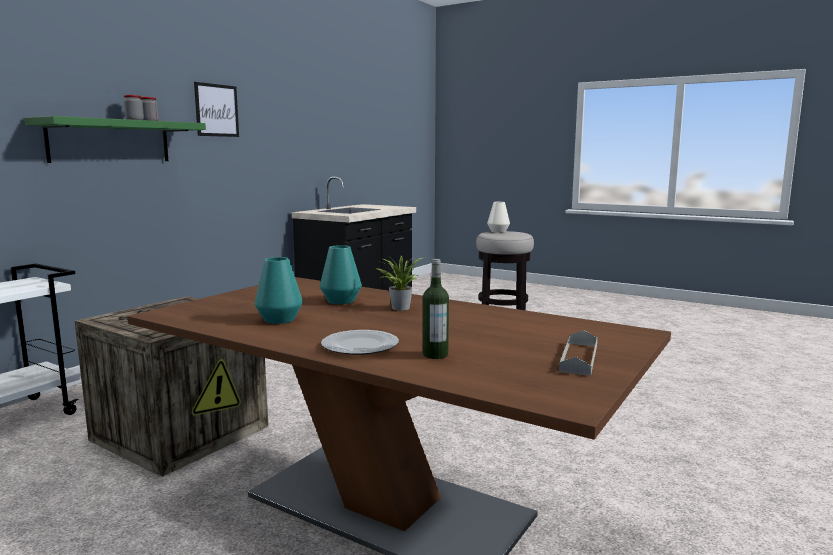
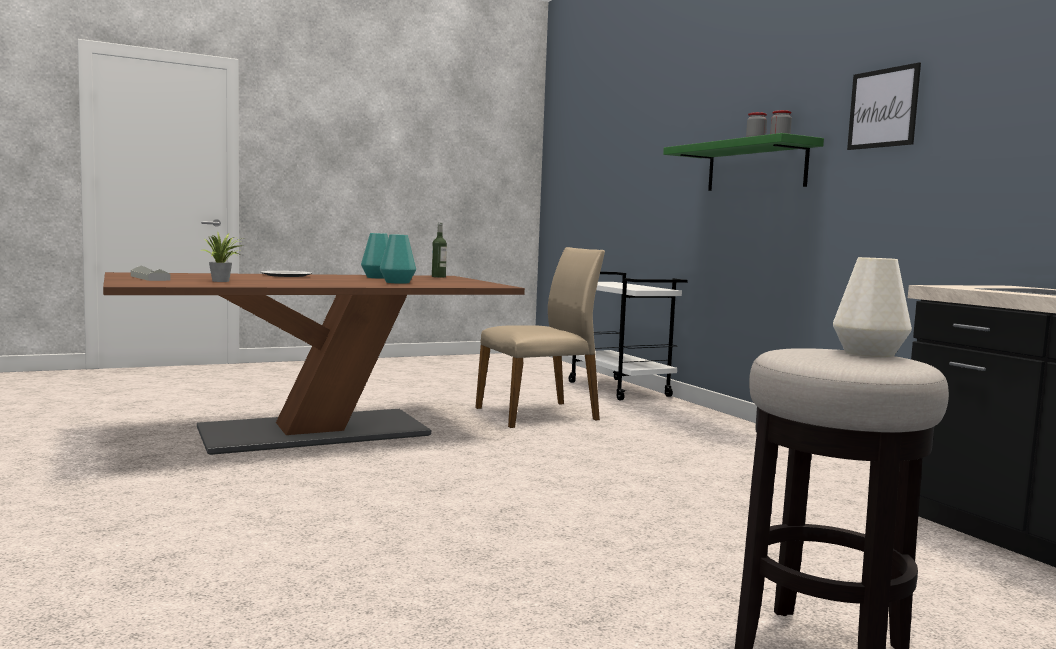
camera: 120 degrees right, 5 degrees down
(181, 431) = (538, 414): crate -> beige chair
(399, 307) = (344, 283): potted plant -> potted plant (223, 281)
(435, 355) = (235, 276): bottle -> bottle (438, 277)

